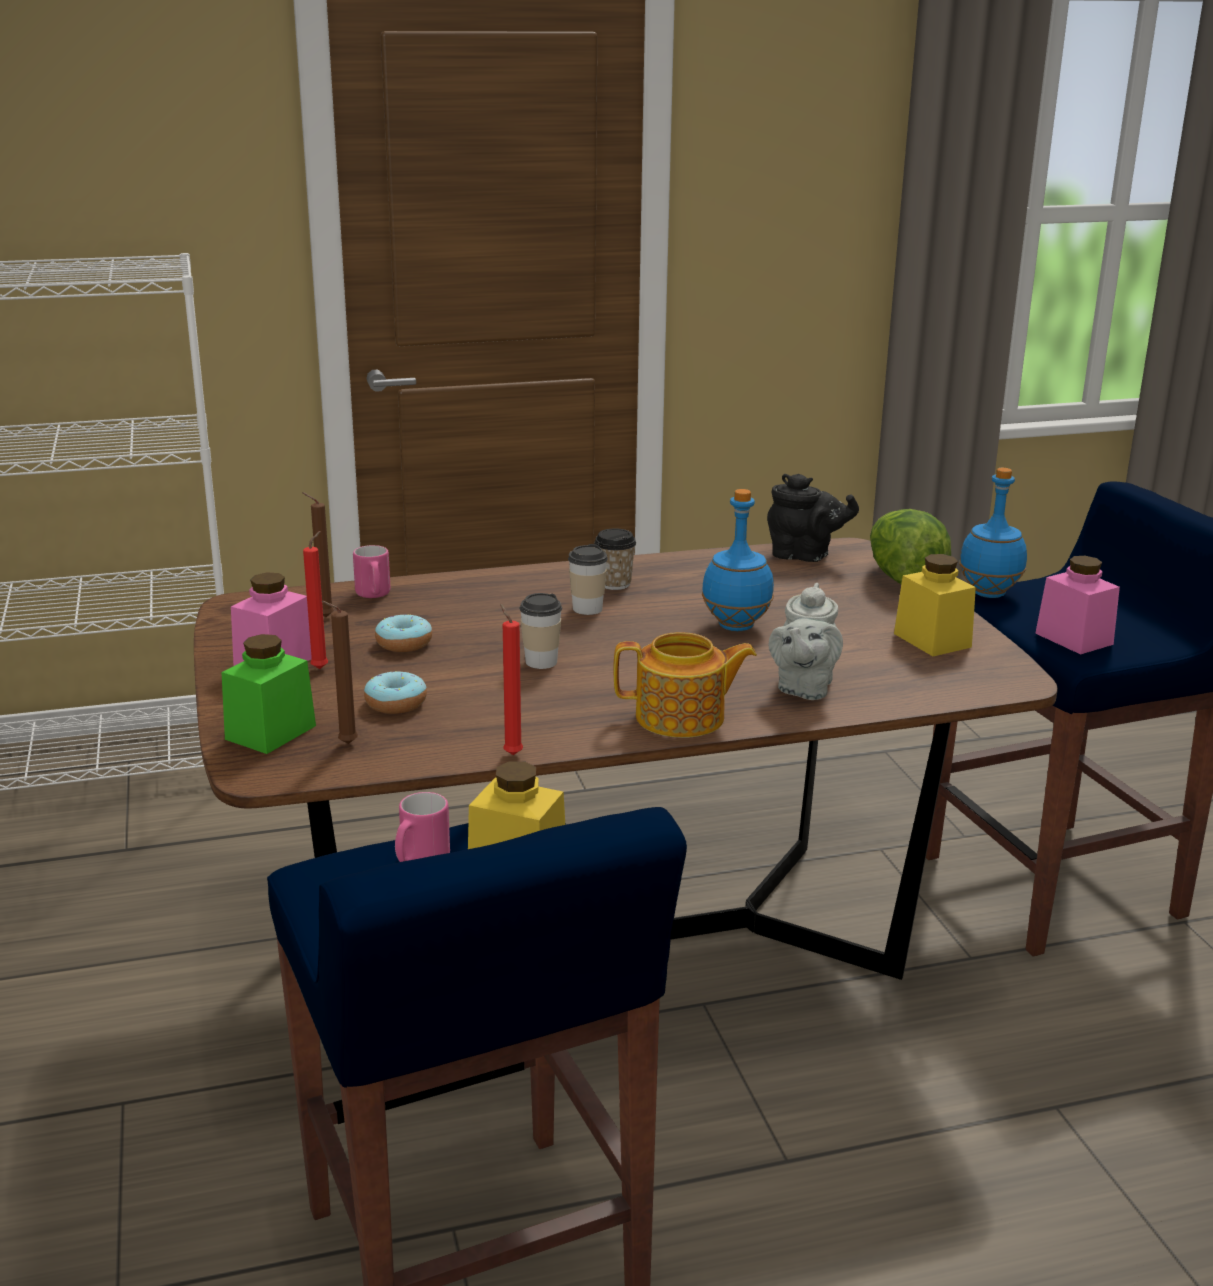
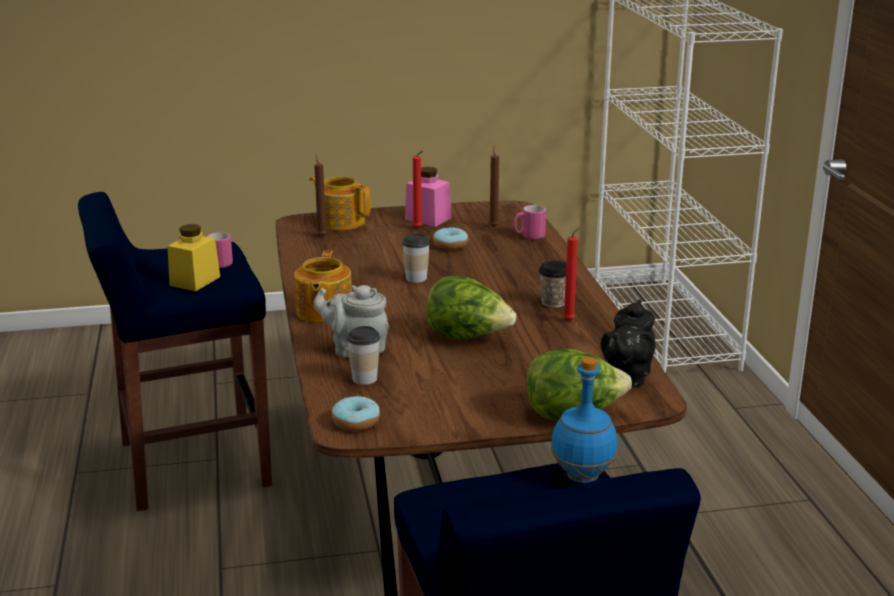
camera: 95 degrees right, 0 degrees up
(270, 732) = (341, 221): green jar -> teapot
(396, 703) = (367, 245): donut -> donut (356, 422)
(511, 753) = (295, 269): red candle -> red candle (570, 320)
(587, 609) = (504, 293): cup -> cup (364, 378)
(735, 626) = (468, 337): blue bottle -> lettuce
(932, 640) = (431, 408): yellow jar -> none
(1074, 639) = (467, 501): pink jar -> none

